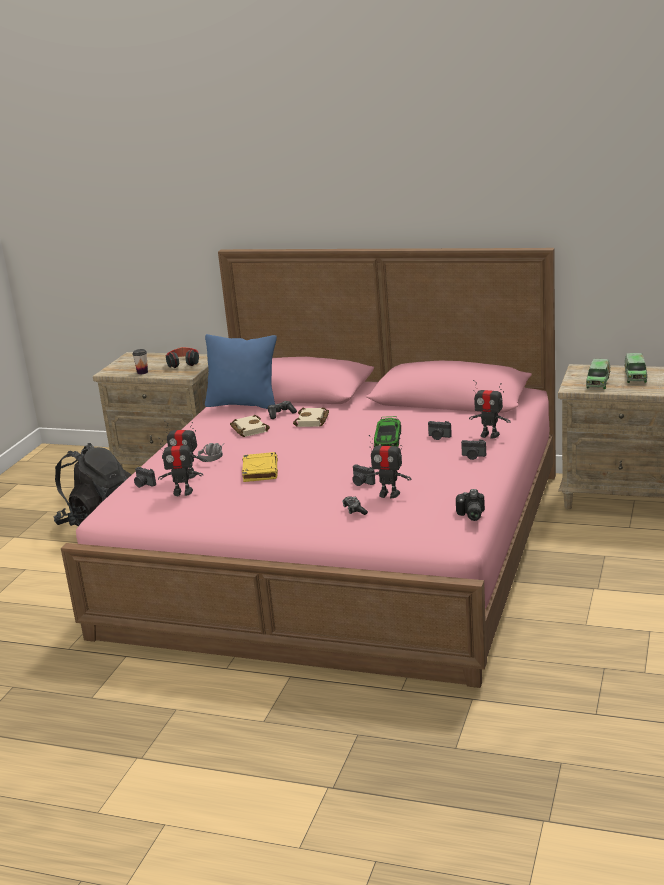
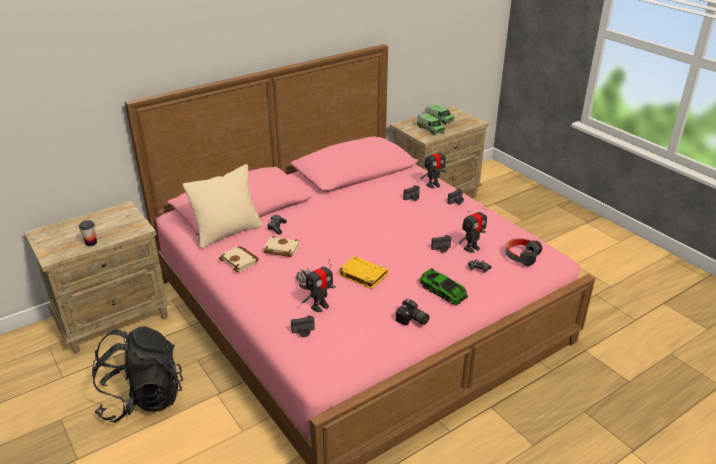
camera: 55 degrees left, 10 degrees up
(182, 492) = (348, 320): toy robot -> none
(183, 363) = (113, 220): headphones -> headphones (521, 256)
(243, 404) = (228, 232): blue pillow -> beige pillow
(313, 421) = (311, 222): beige book -> beige book (240, 261)
(388, 439) = (387, 213): toy car -> toy car (443, 291)
(470, 515) = (534, 238): camera -> camera (412, 320)

